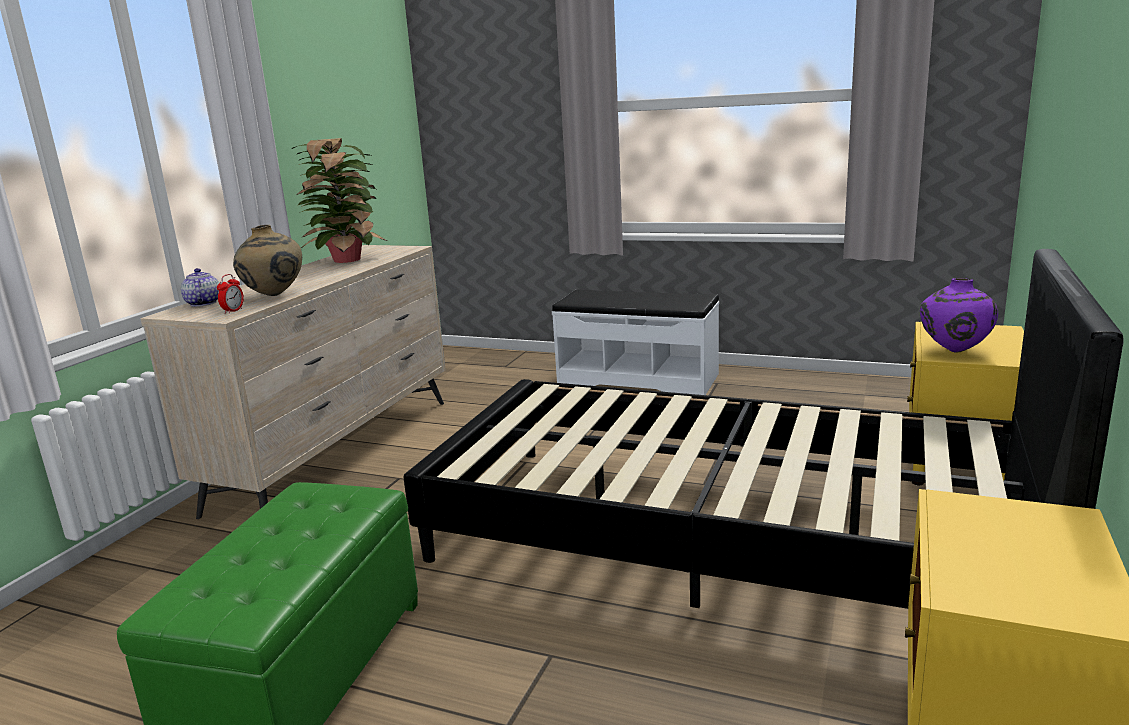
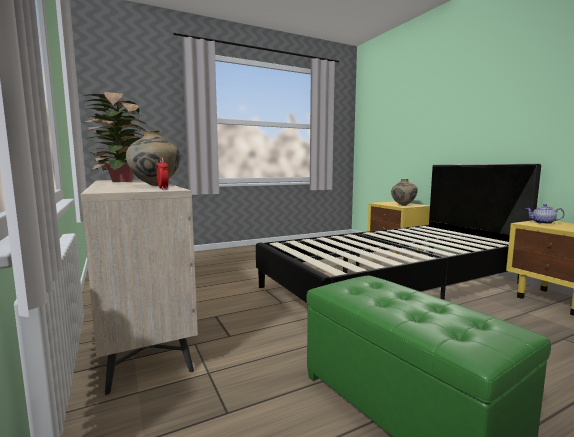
camera: 50 degrees left, 10 degrees down
(203, 303) = (107, 189): teapot -> teapot (543, 222)
(638, 379) = (239, 254): white bench -> none
(954, 351) = (403, 205): purple vase -> beige vase

